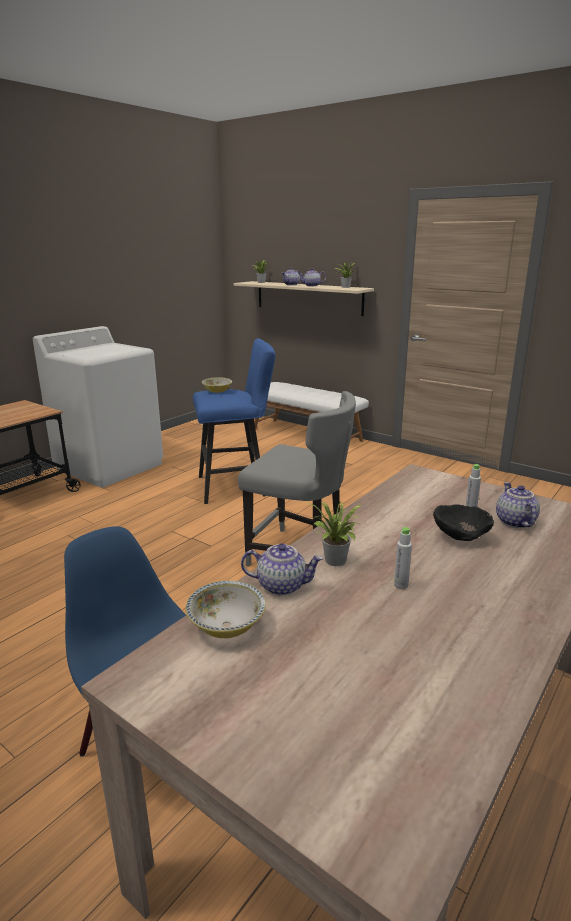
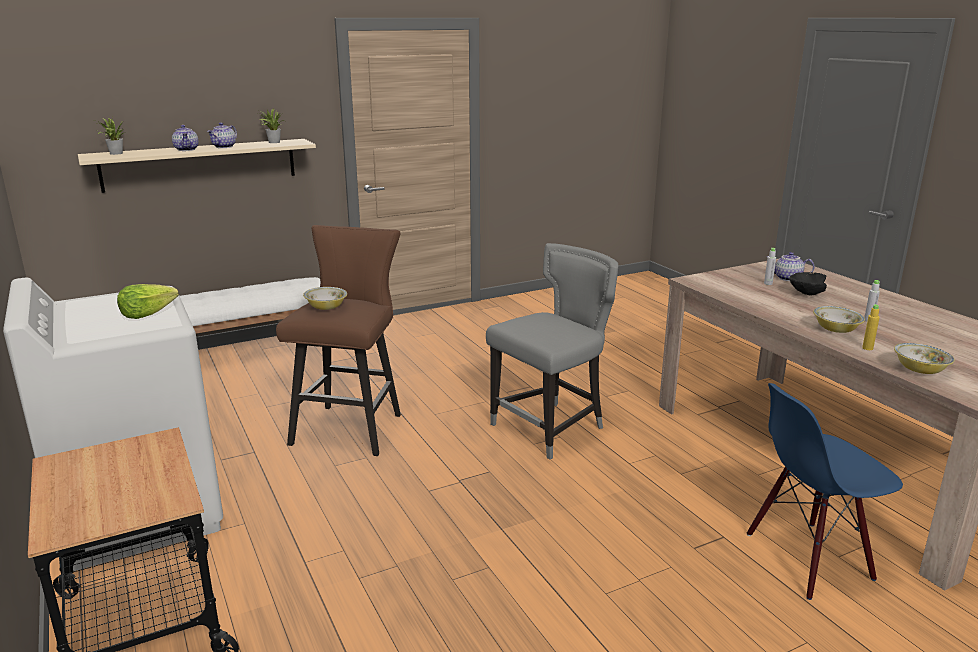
camera: 65 degrees left, 0 degrees up
(101, 353) = (147, 314): none -> lettuce
(237, 486) = (351, 426): blue stool -> brown stool
(282, 585) = (867, 348): teapot -> yellow bottle
(335, 562) = (836, 329): potted plant -> bowl

